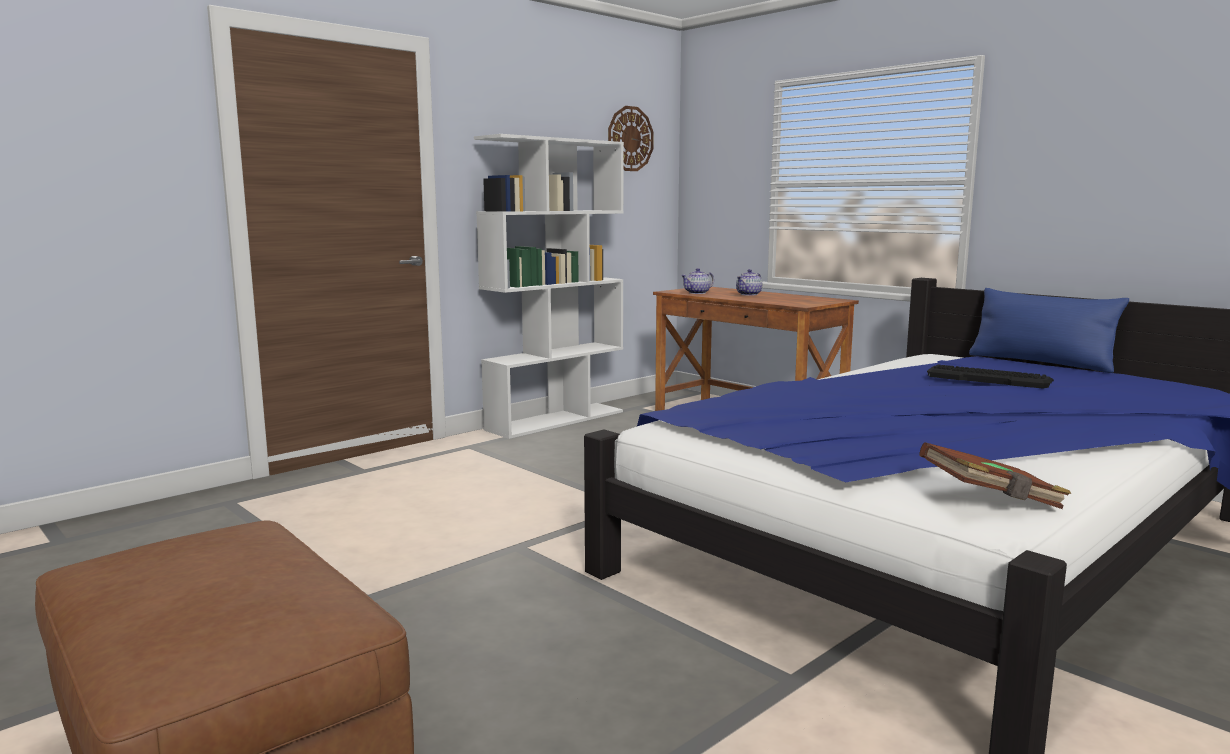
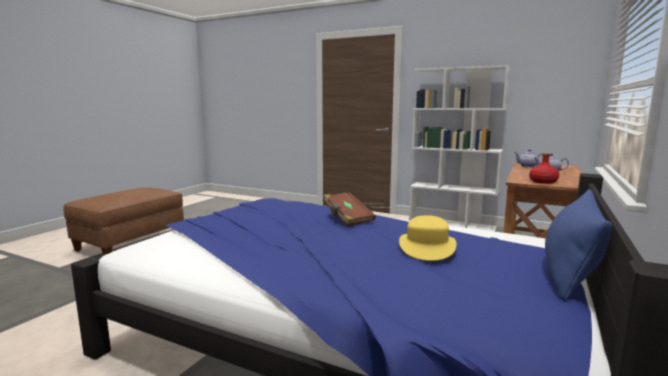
camera: 70 degrees right, 0 degrees up
(630, 139) = (548, 60): wall clock -> none
(812, 302) = (543, 181): none -> red bottle
(988, 378) = (427, 247): keyboard -> yellow hat
(991, 500) = (146, 249): brown book -> brown book (347, 218)

